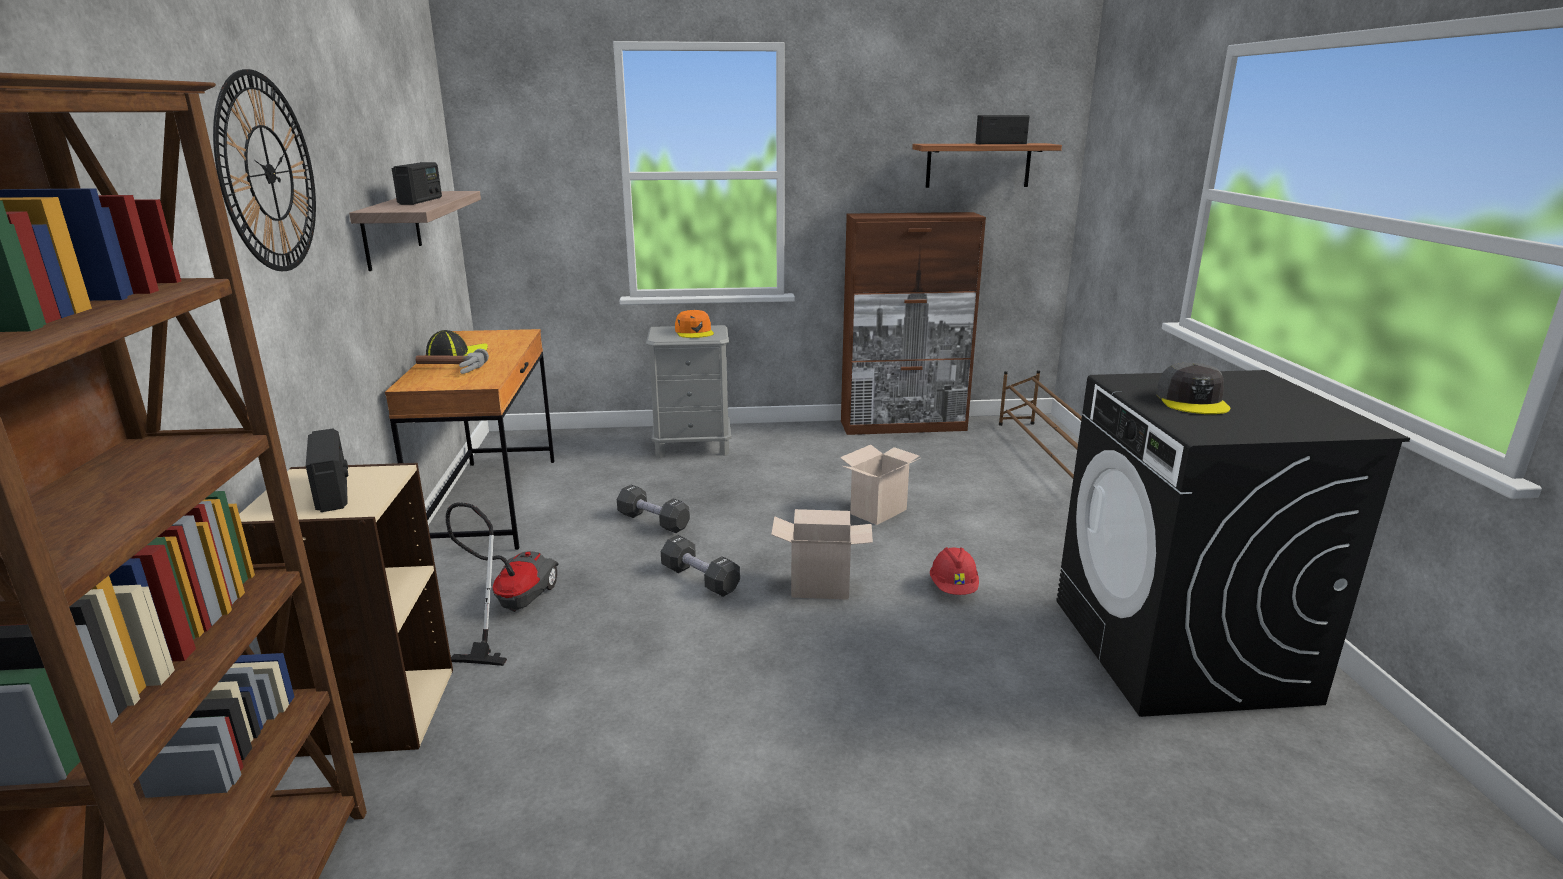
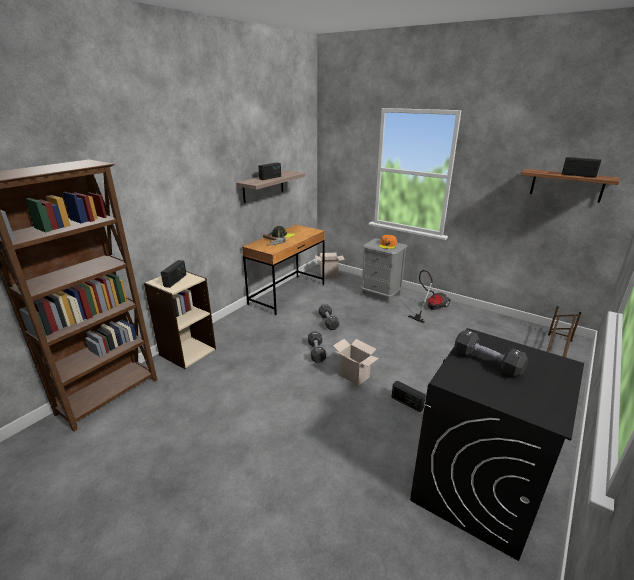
camera: 40 degrees right, 5 degrees up
(269, 173) = (191, 173): wall clock -> none
(510, 609) = (250, 336): vacuum cleaner -> vacuum cleaner (430, 309)
(878, 511) = (421, 354): cardboard box -> cardboard box (329, 274)
(904, 426) = (491, 317): brown cabinet -> none
(953, 588) = (407, 403): red hard hat -> radio
(1192, 401) = (487, 362): grey cap -> black dumbbell

